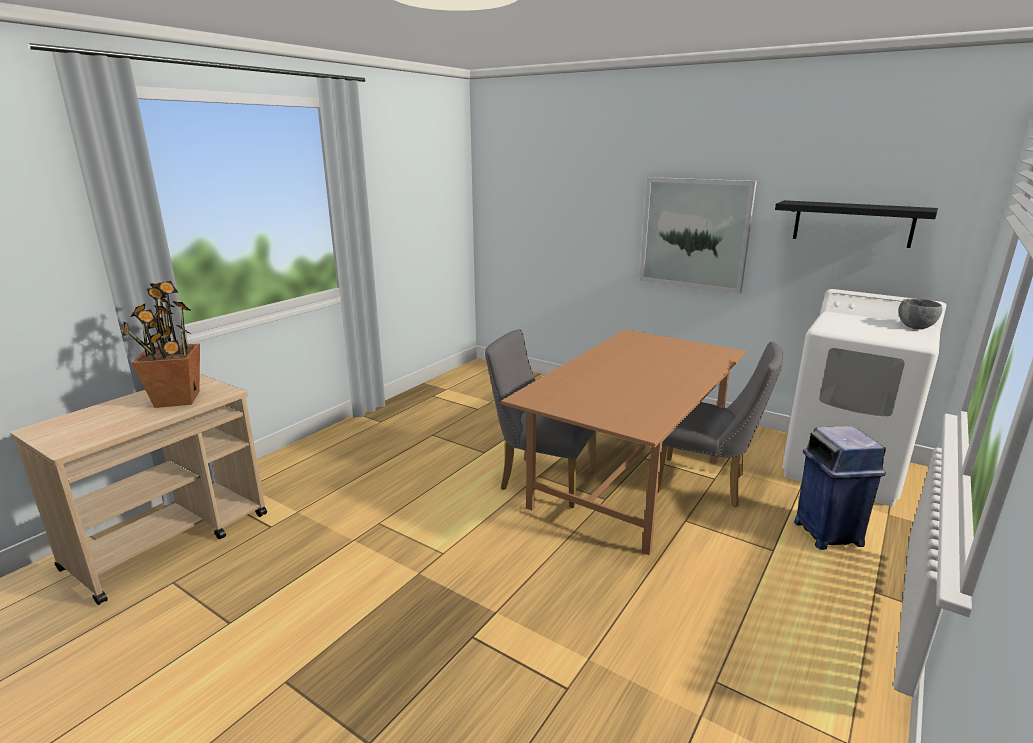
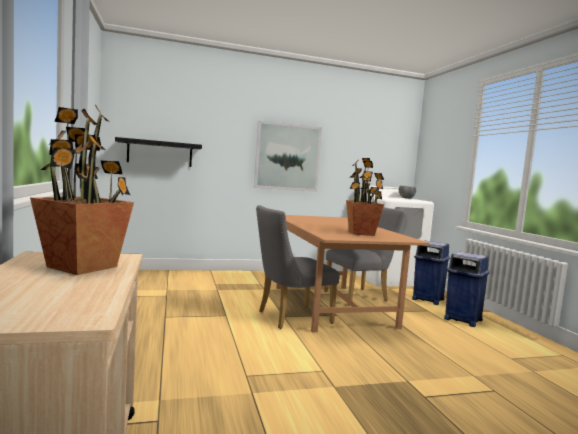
camera: 50 degrees left, 15 degrees down
(607, 398) = (361, 233): none -> potted plant
(801, 591) = (462, 319): none -> blue trash can
(852, 223) = (365, 152): black shelf -> black shelf (160, 153)

